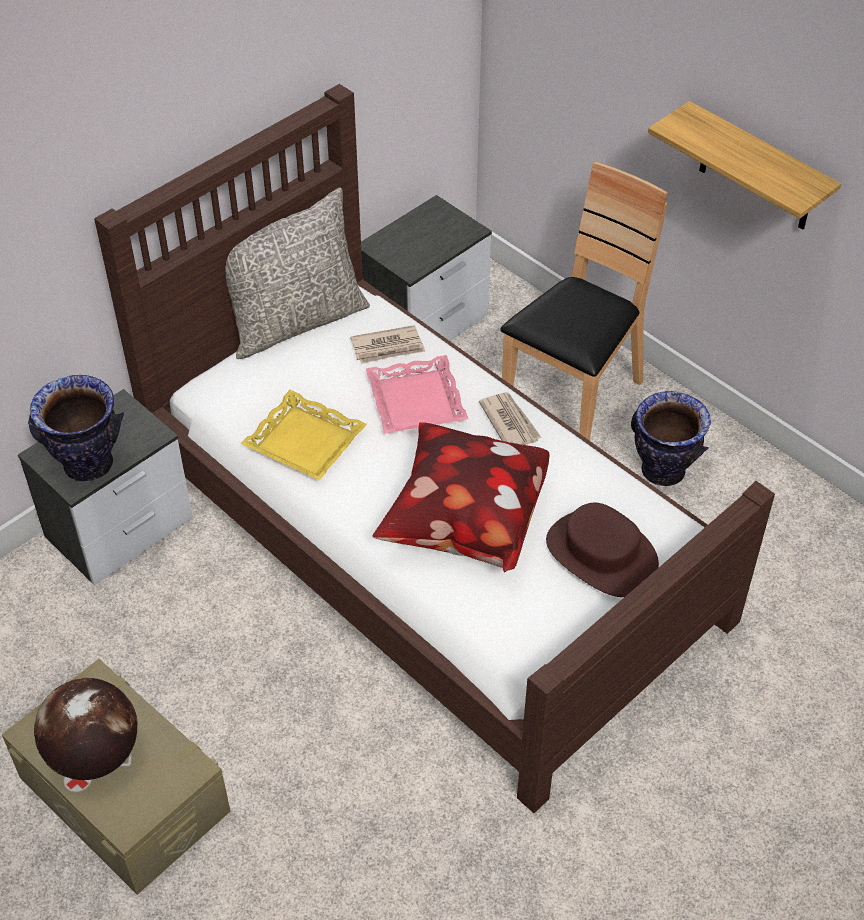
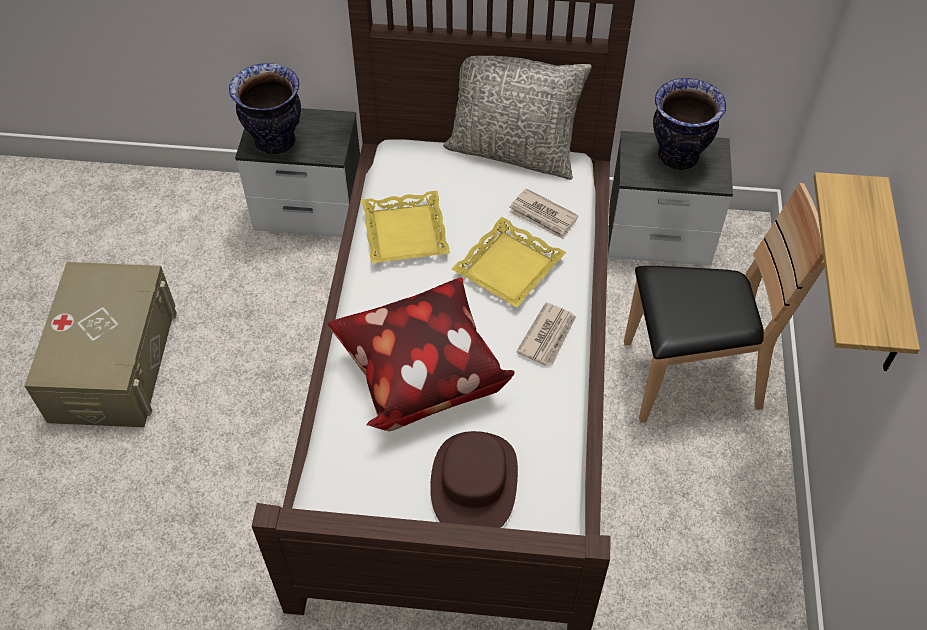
camera: 50 degrees right, 5 degrees up
(94, 754) = (86, 317): globe -> none
(417, 401) = (509, 268): pink tray -> yellow tray
(662, 471) = (684, 485): vase -> vase (677, 156)

